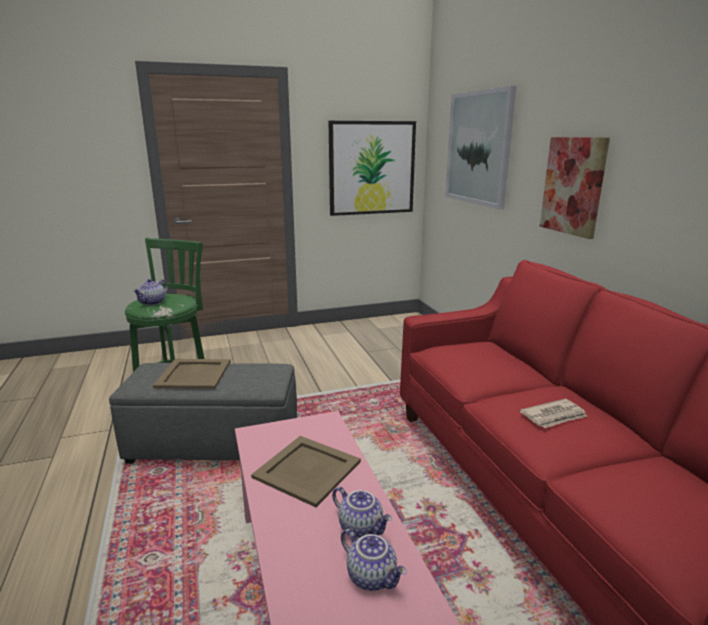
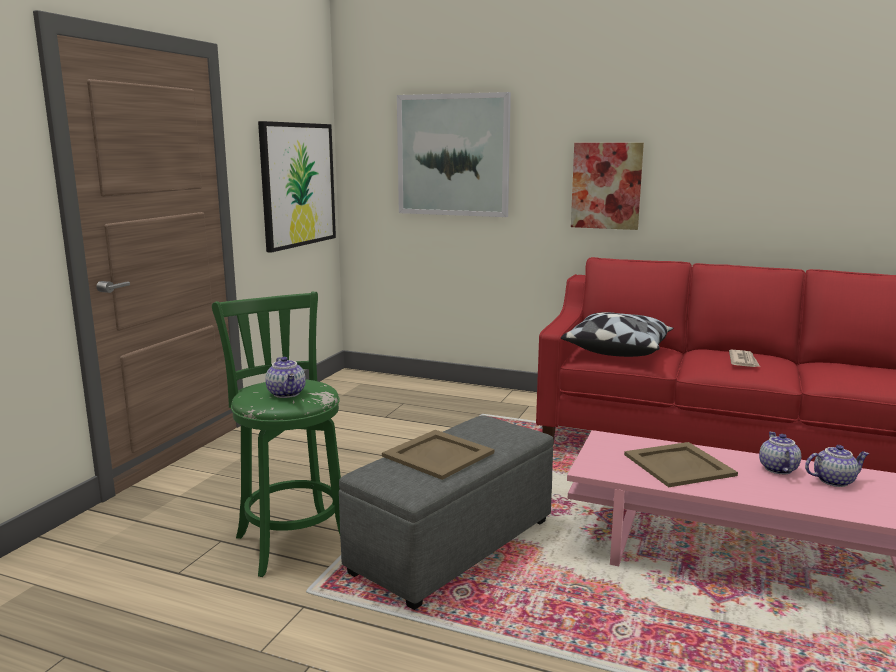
camera: 50 degrees left, 5 degrees down
(361, 528) = (777, 469): teapot -> teapot turned 75 degrees counterclockwise
(472, 356) = (617, 350): none -> pillow

